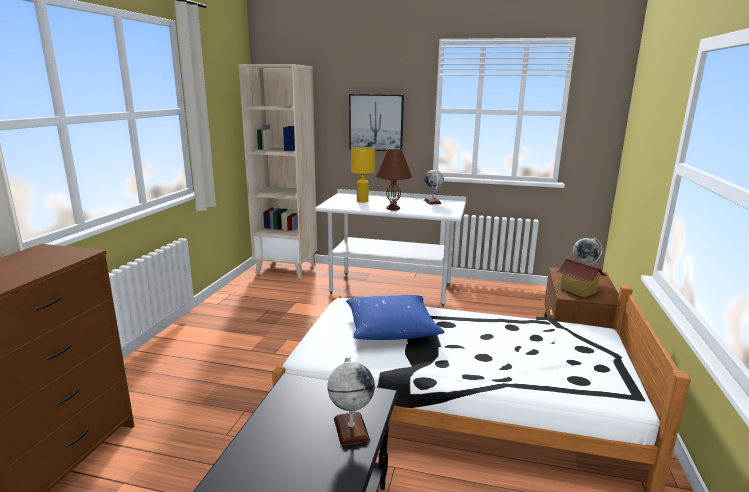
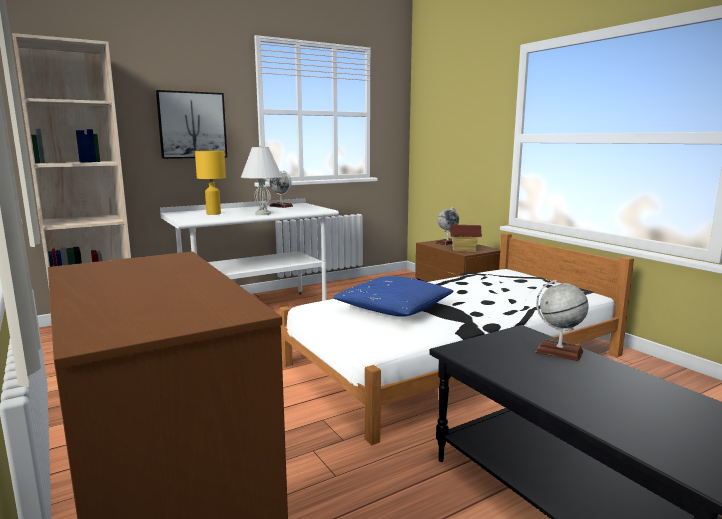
camera: 45 degrees left, 5 degrees down
(393, 208) = (263, 213): brown table lamp -> white table lamp

